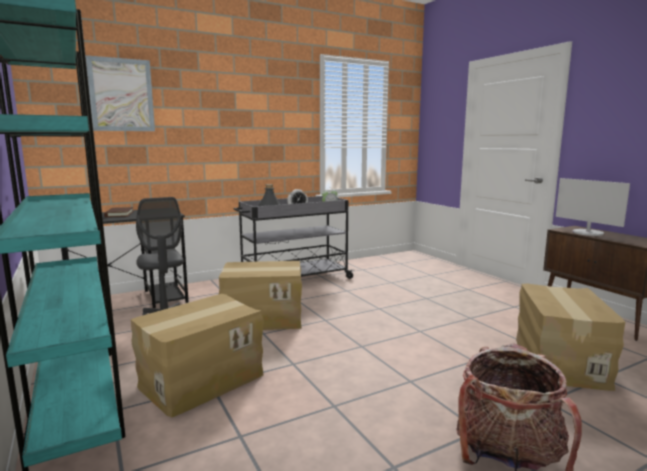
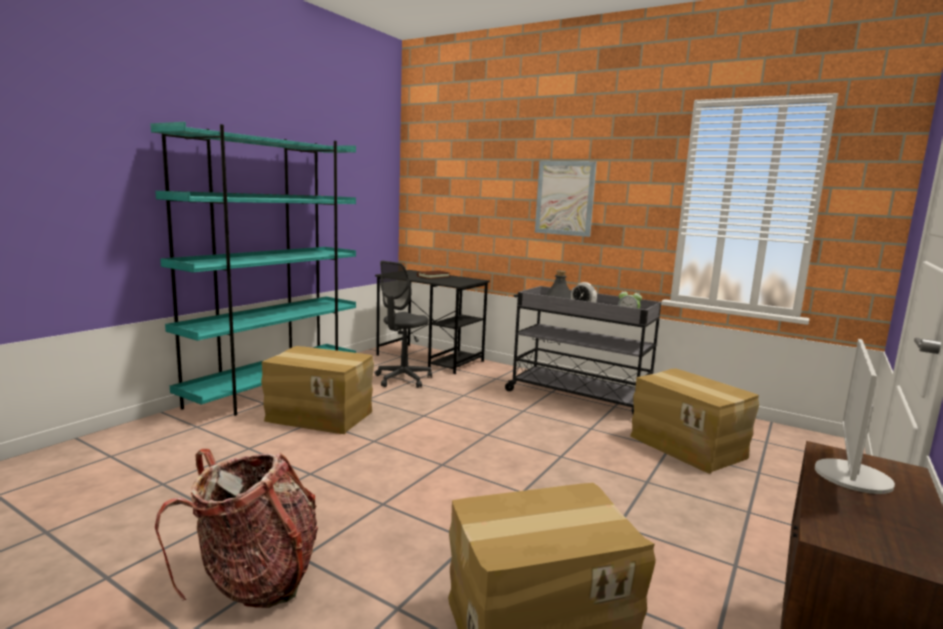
camera: 60 degrees right, 0 degrees up
(121, 95) = (464, 168): picture -> picture (565, 198)
(263, 318) = (456, 407): cardboard box -> cardboard box (688, 446)

